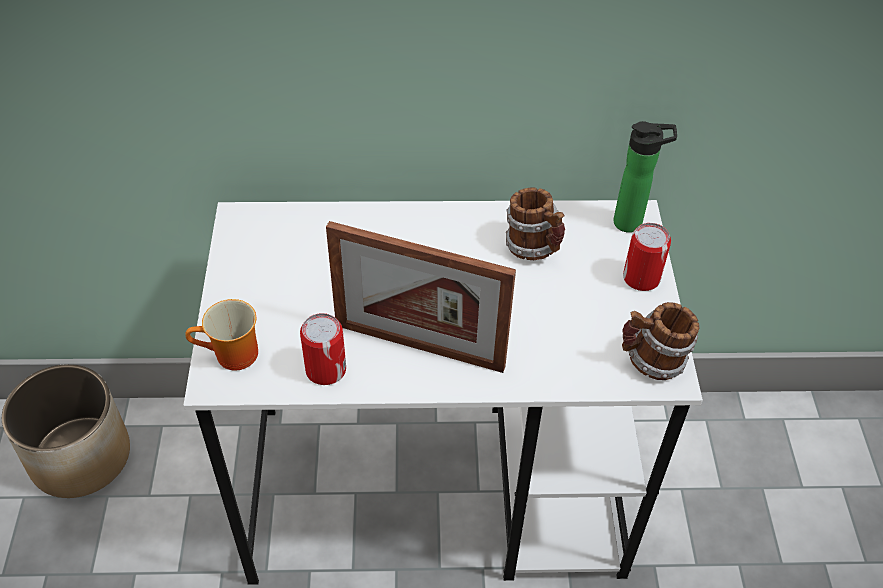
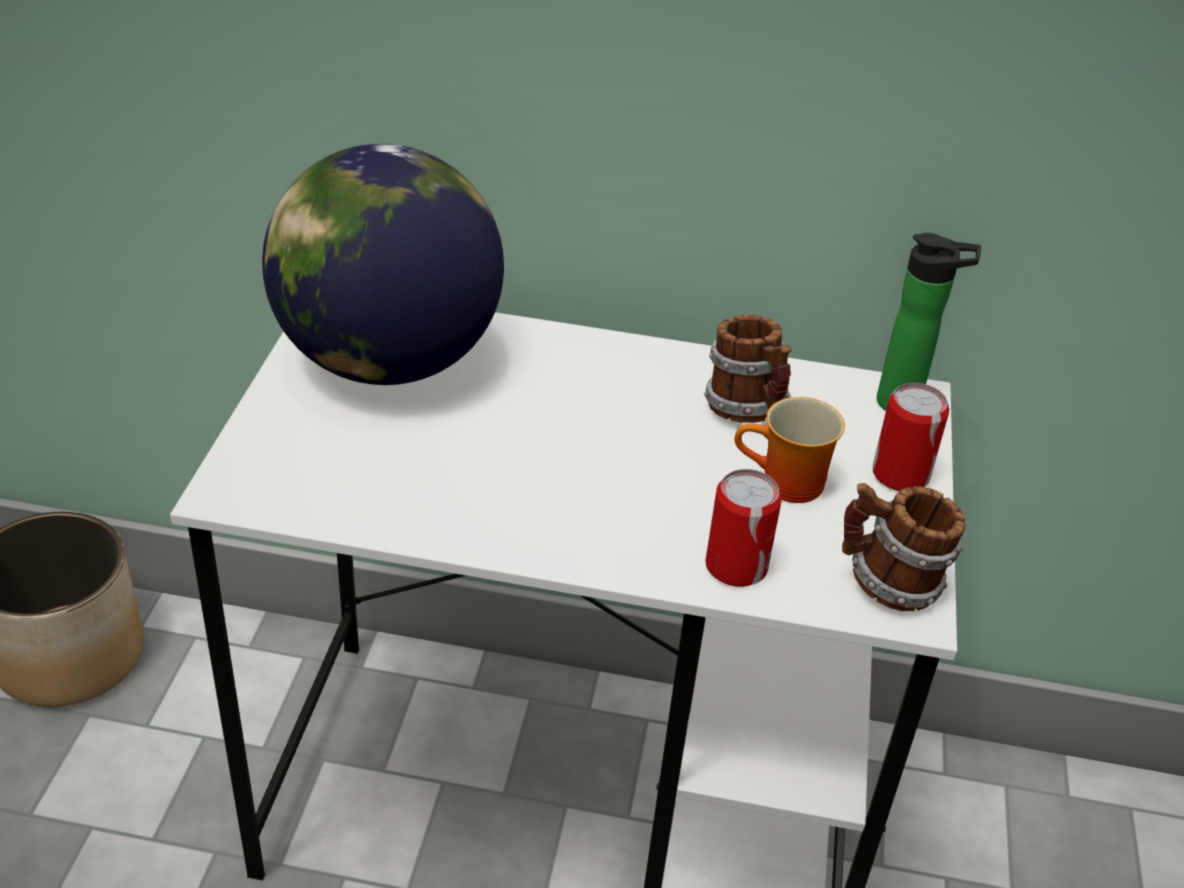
camera: 10 degrees right, 10 degrees down
(231, 357) = (261, 467): mug -> mug (785, 485)
(288, 255) = (386, 360): none -> globe
(326, 369) = (390, 507): can -> can (736, 566)
(419, 346) = (537, 501): picture frame -> none

